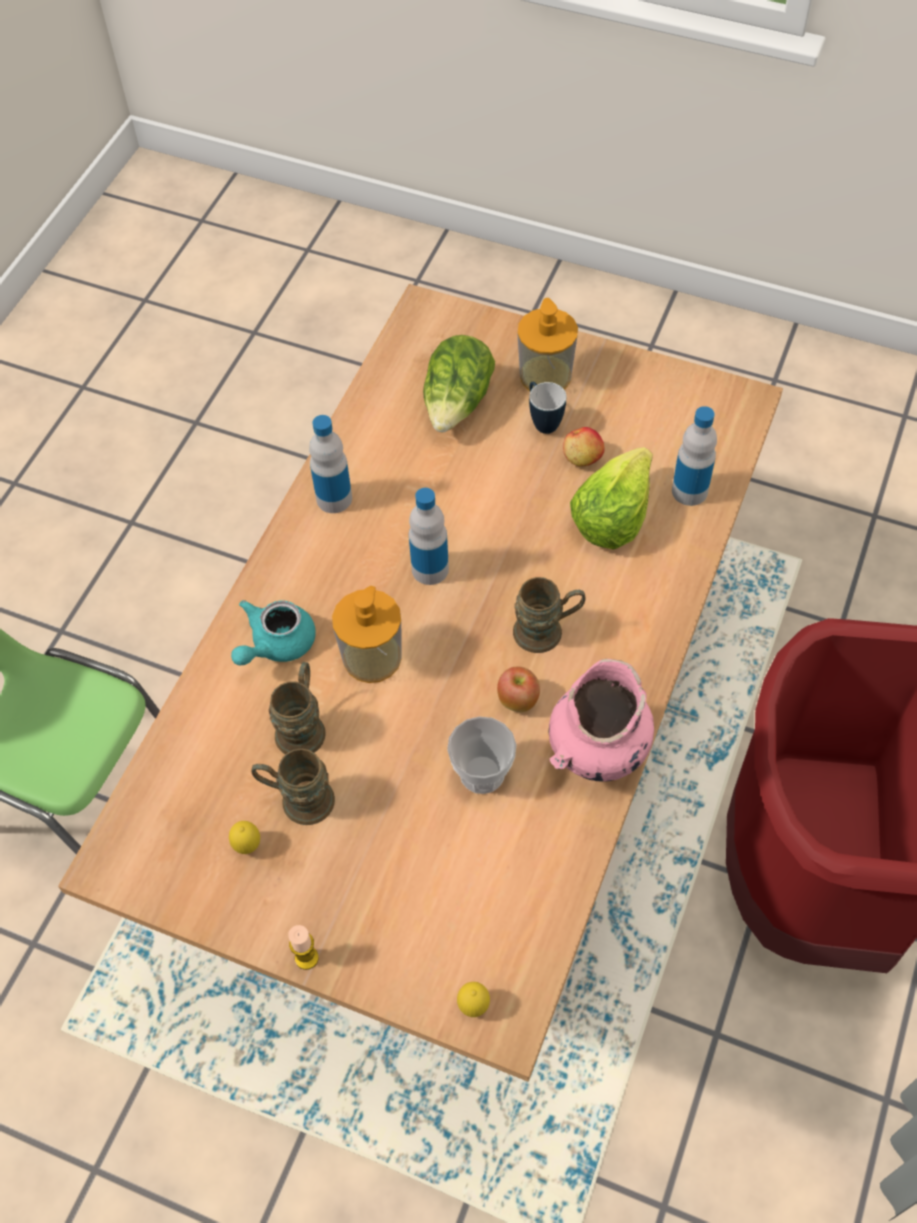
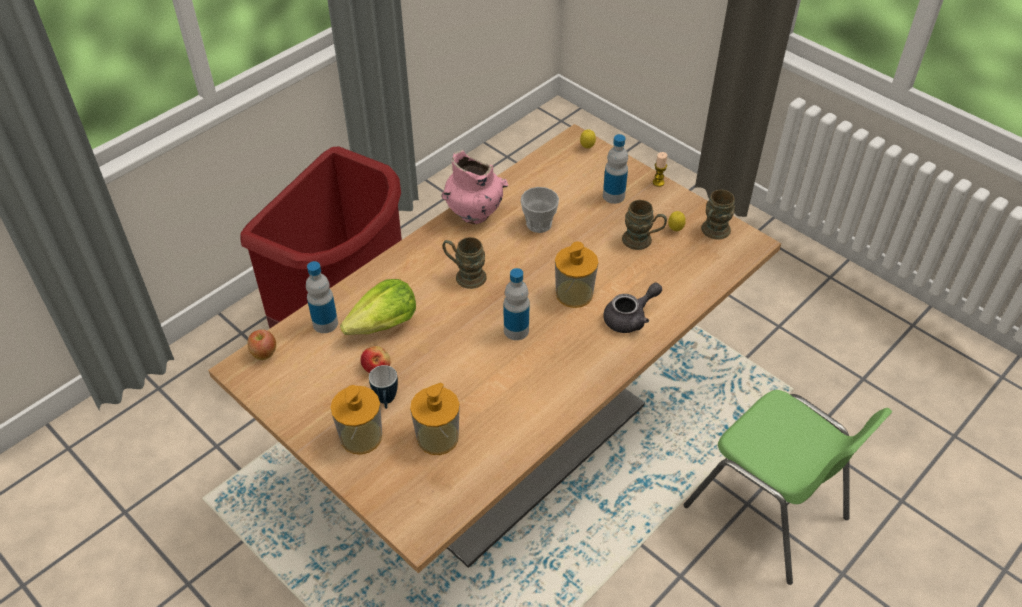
camera: 160 degrees left, 10 degrees down
(276, 644) = (630, 318): turquoise teapot -> grey teapot
(303, 725) = (628, 273): brown mug -> brown mug (713, 232)
(334, 498) = (559, 396): bottle -> bottle (613, 196)
(457, 403) = (437, 437): lettuce -> soap dispenser
(518, 700) = (501, 249): apple -> apple (264, 354)

